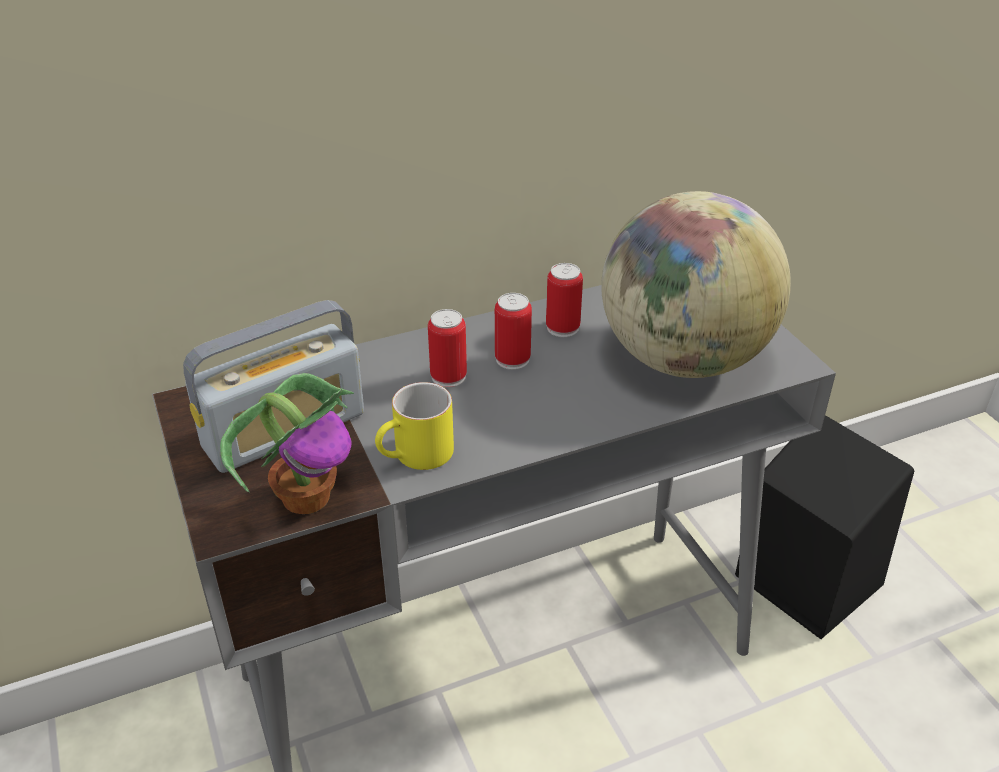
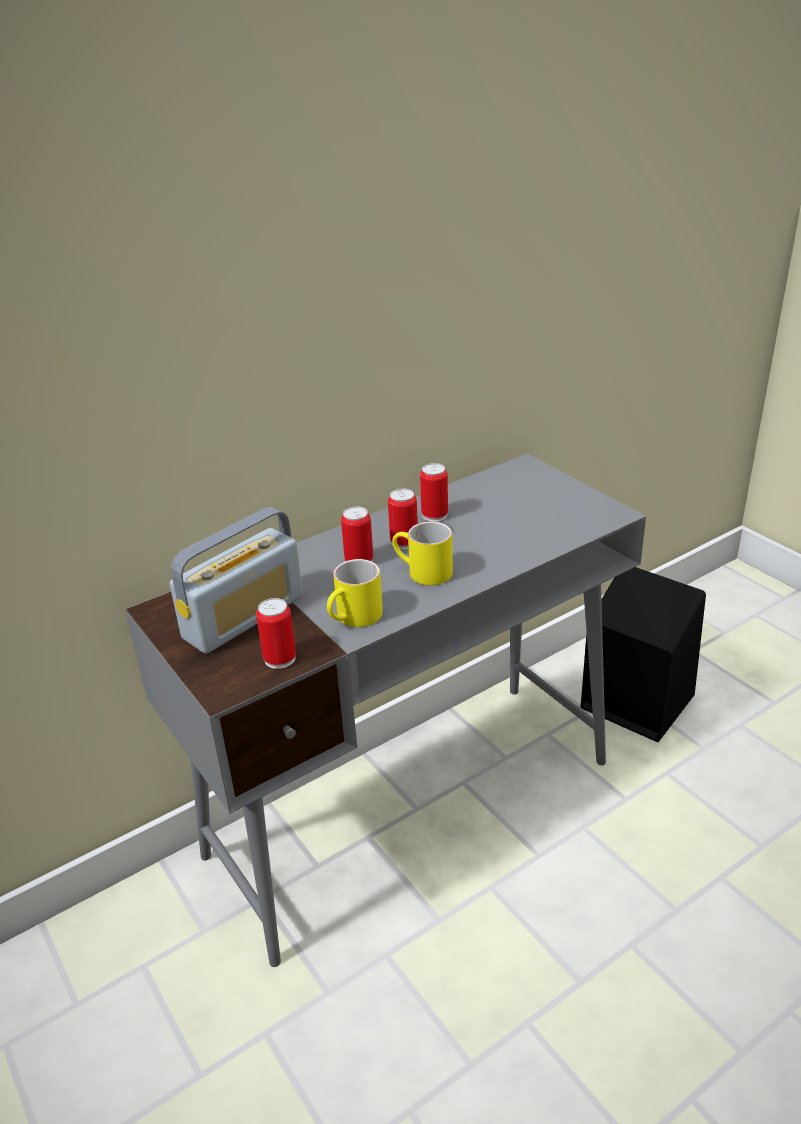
camera: 10 degrees left, 5 degrees down
(307, 496) = (280, 658): potted plant -> can
(520, 406) = (422, 572): none -> yellow mug
(683, 359) = (532, 523): globe -> none

